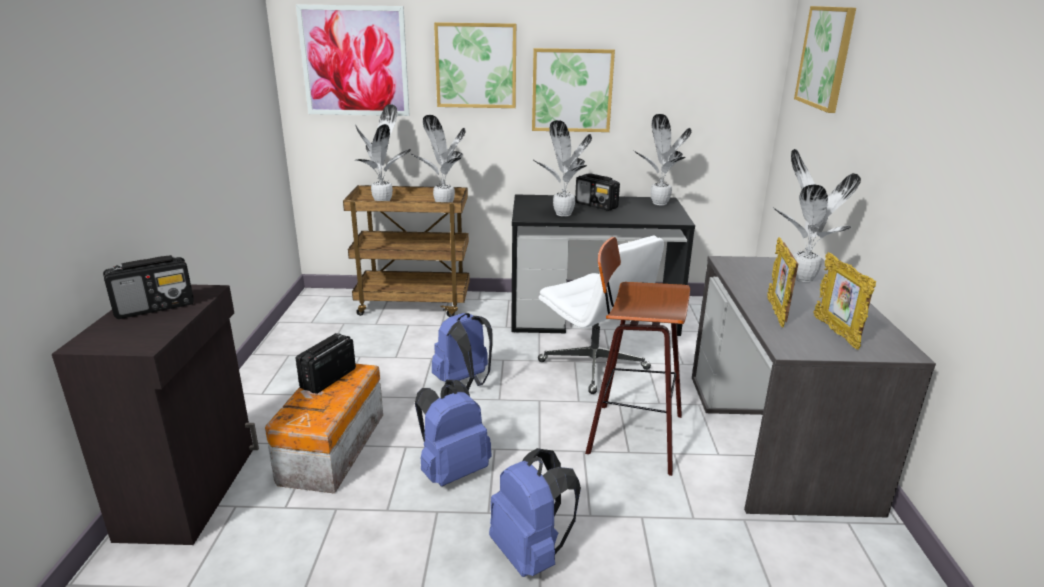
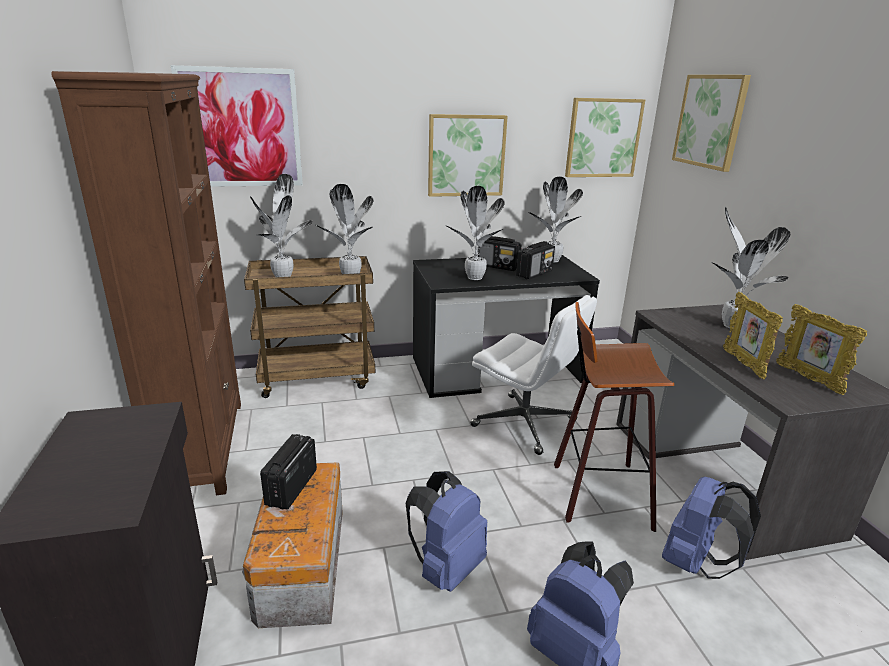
camera: 15 degrees left, 0 degrees up
(155, 307) = (99, 447): radio -> radio (534, 273)
(291, 348) = (203, 446): none -> brown bookcase
(464, 383) = (410, 461): blue backpack -> blue backpack (696, 563)
(476, 65) = (372, 132): picture -> picture (603, 138)

